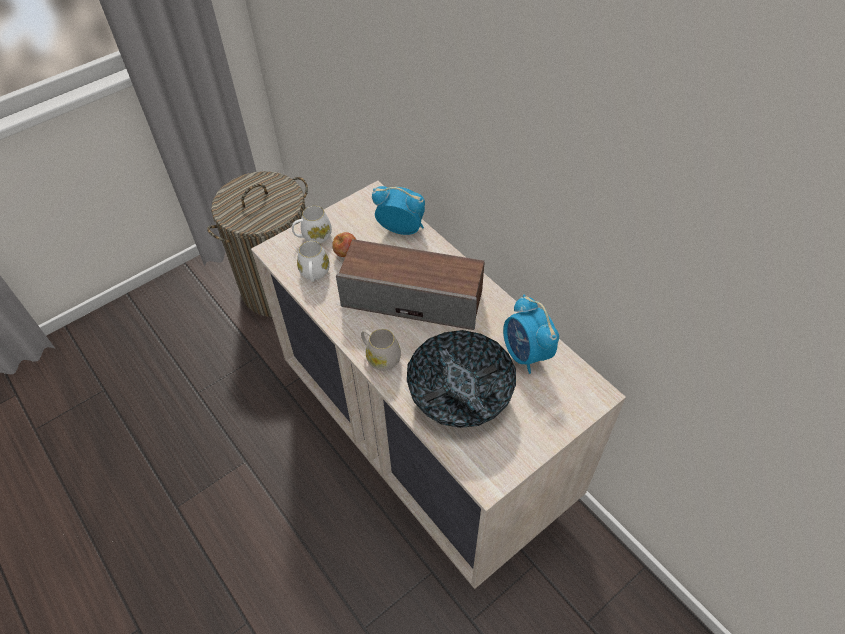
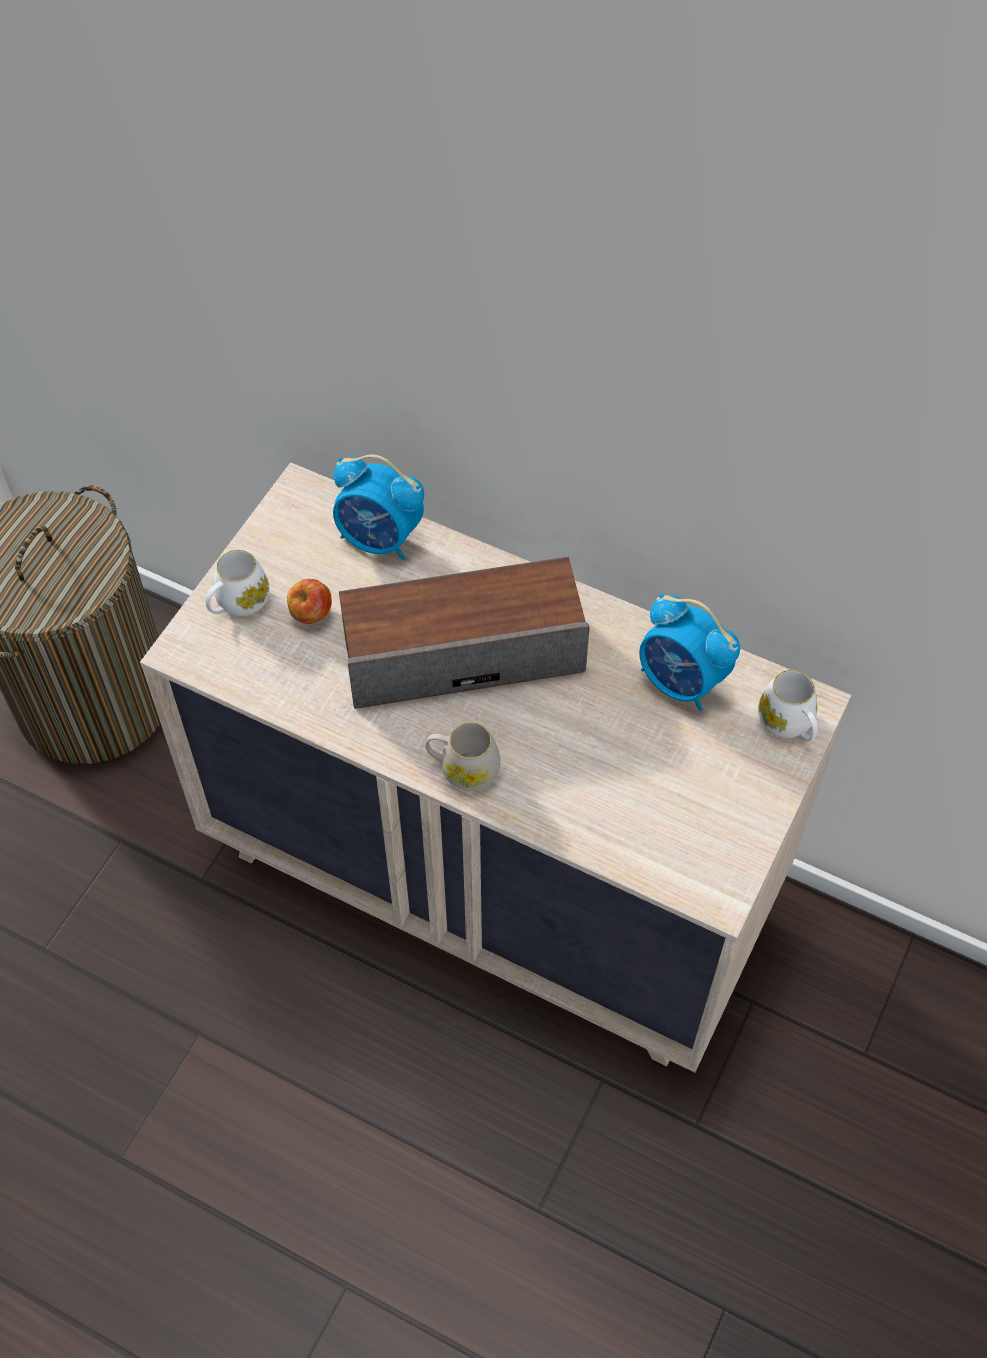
camera: 25 degrees left, 5 degrees up
(314, 274) = (278, 669): white mug -> white mug (788, 724)
(401, 229) = (380, 539): alarm clock -> alarm clock turned 150 degrees counterclockwise
(460, 395) = (615, 782): bowl -> none

